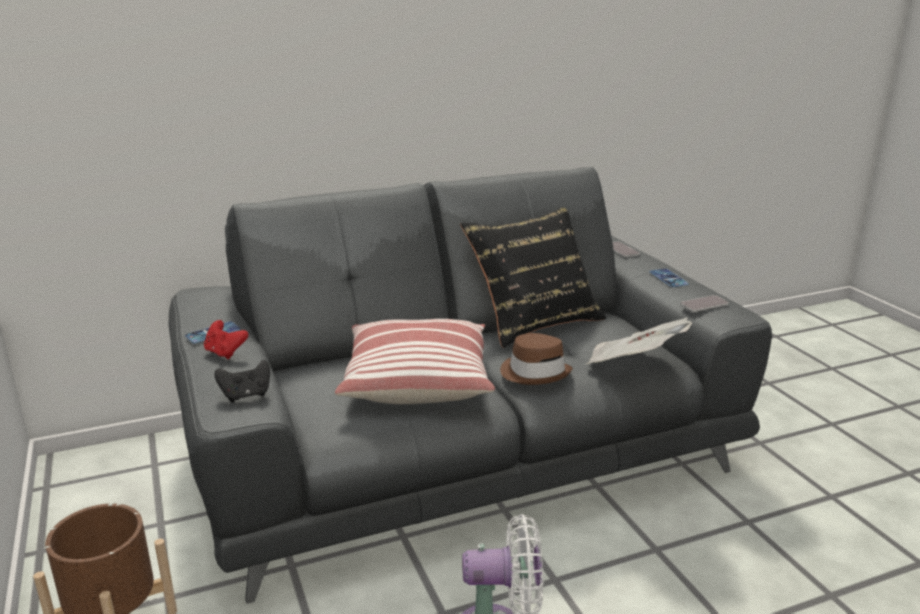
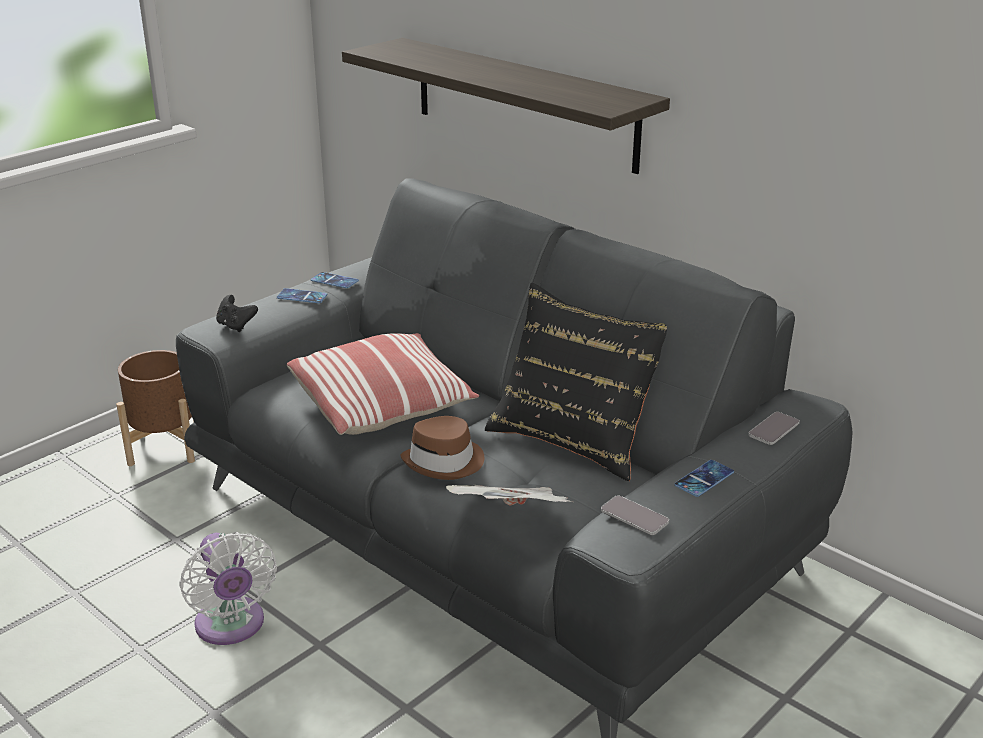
camera: 65 degrees right, 5 degrees up
(225, 353) = (302, 296): red game controller -> phone
(300, 106) = (523, 103): none -> shelf

